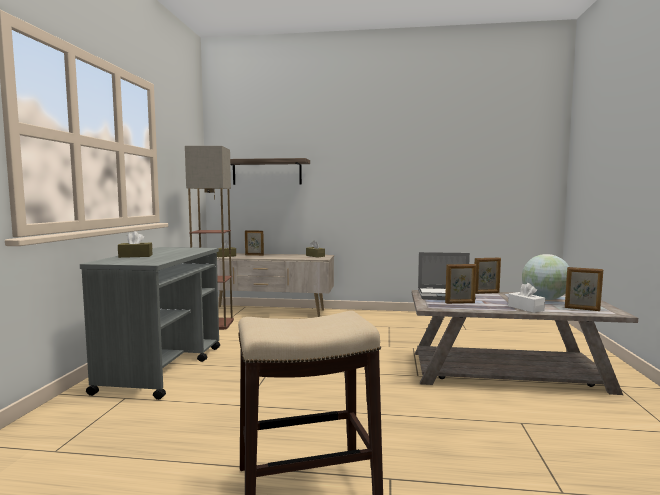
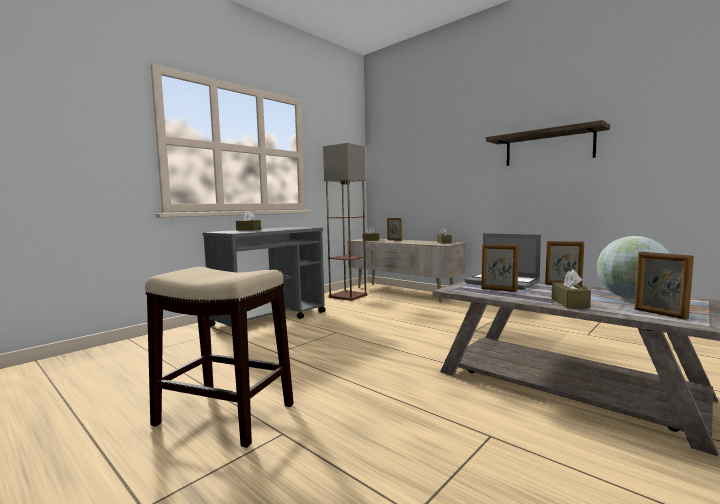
camera: 35 degrees right, 0 degrees up
(267, 172) = (410, 165): shelf -> shelf (548, 147)
(525, 308) = (569, 303): white tissue box -> brown tissue box

